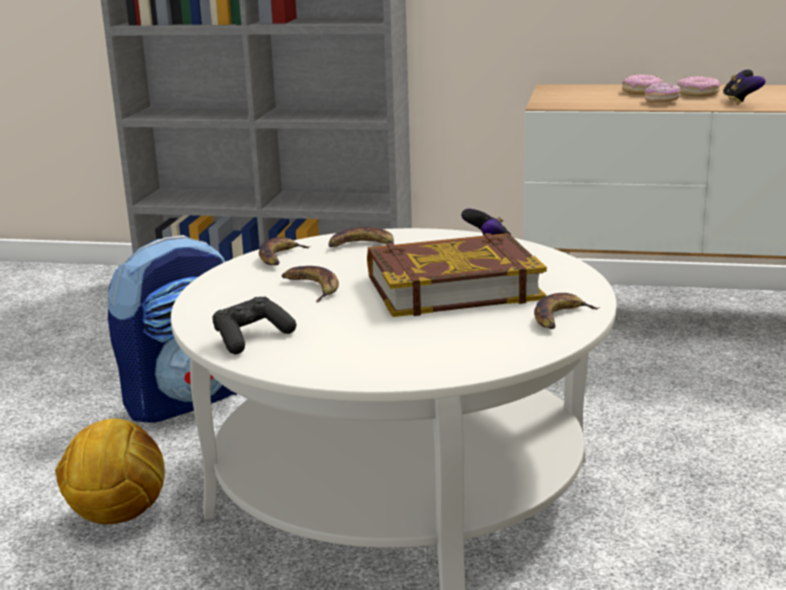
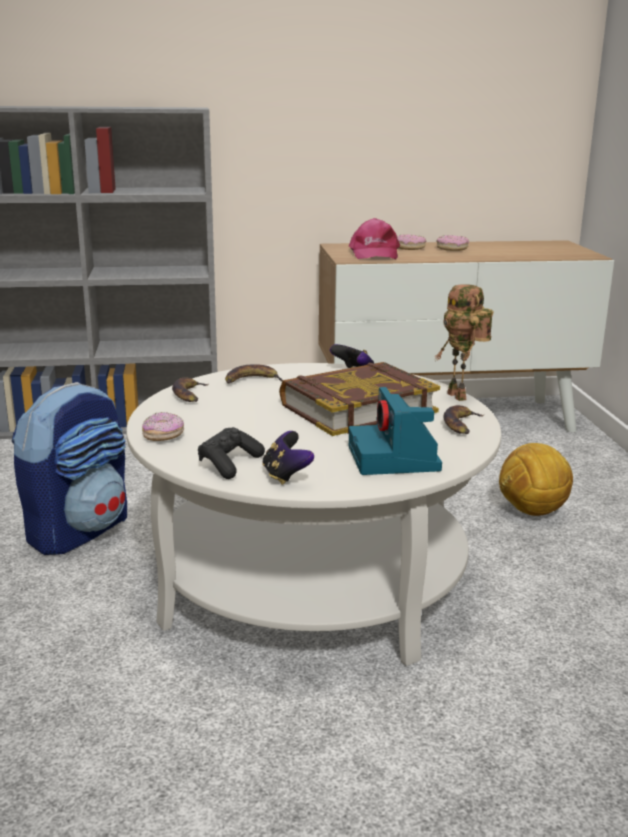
camera: 20 degrees left, 0 degrees up
(117, 516) = (80, 641): football -> football (532, 512)
(311, 288) = (242, 418): banana -> none
(439, 351) = (395, 459): none -> camera
(586, 98) = (374, 253): none -> pink cap
(592, 283) = (460, 396): none -> toy robot
(662, 101) = (433, 255): donut -> donut (163, 436)
(741, 101) = (490, 253): game controller -> game controller (286, 476)

